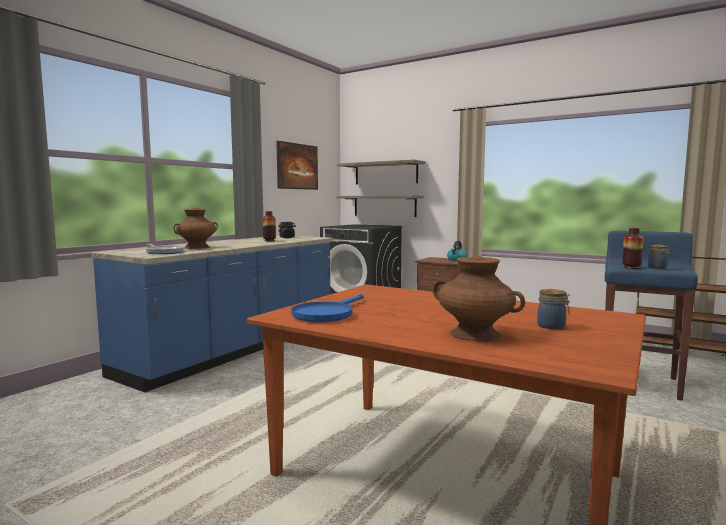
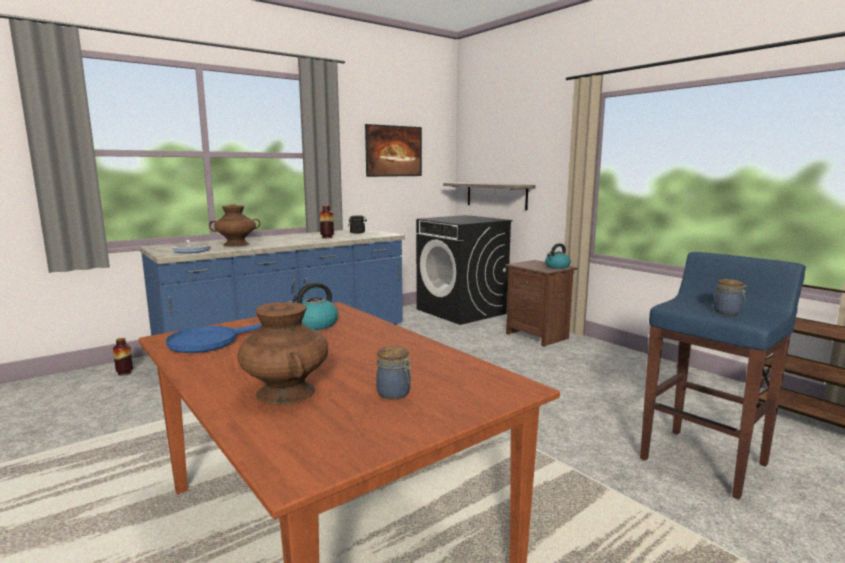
camera: 20 degrees right, 5 degrees up
(386, 173) = (498, 157): shelf -> none
(386, 298) = (314, 325): none -> kettle
(631, 268) = (687, 308): vase -> vase (125, 373)

